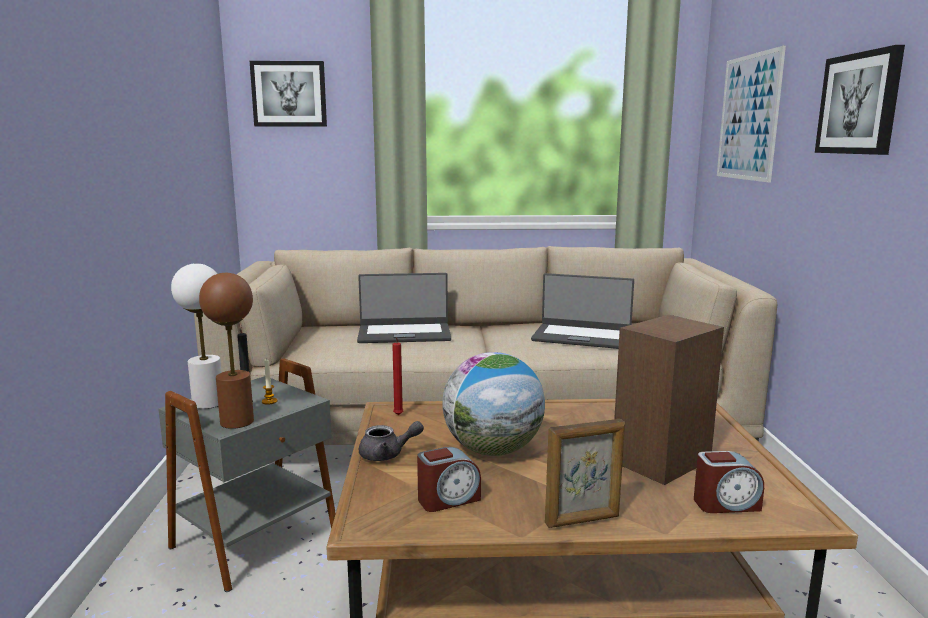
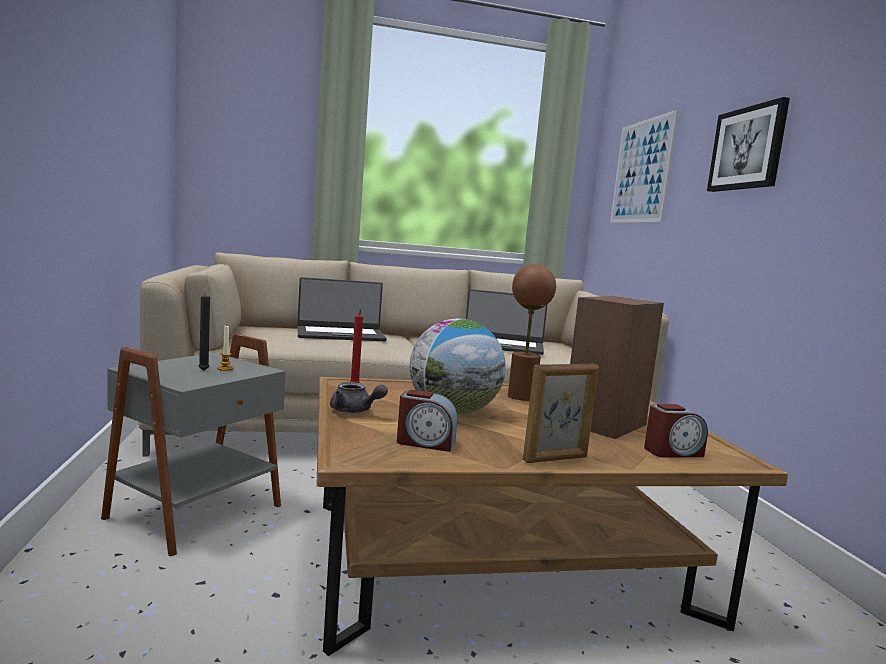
camera: 10 degrees left, 5 degrees down
(208, 403) = (161, 367): white table lamp -> none
(237, 422) = (196, 380): brown table lamp -> brown table lamp (522, 396)
(289, 94) = (237, 114): picture -> none
(387, 455) = (355, 411): grey teapot -> grey teapot turned 45 degrees clockwise
(448, 499) = (425, 443): alarm clock -> alarm clock turned 45 degrees clockwise

